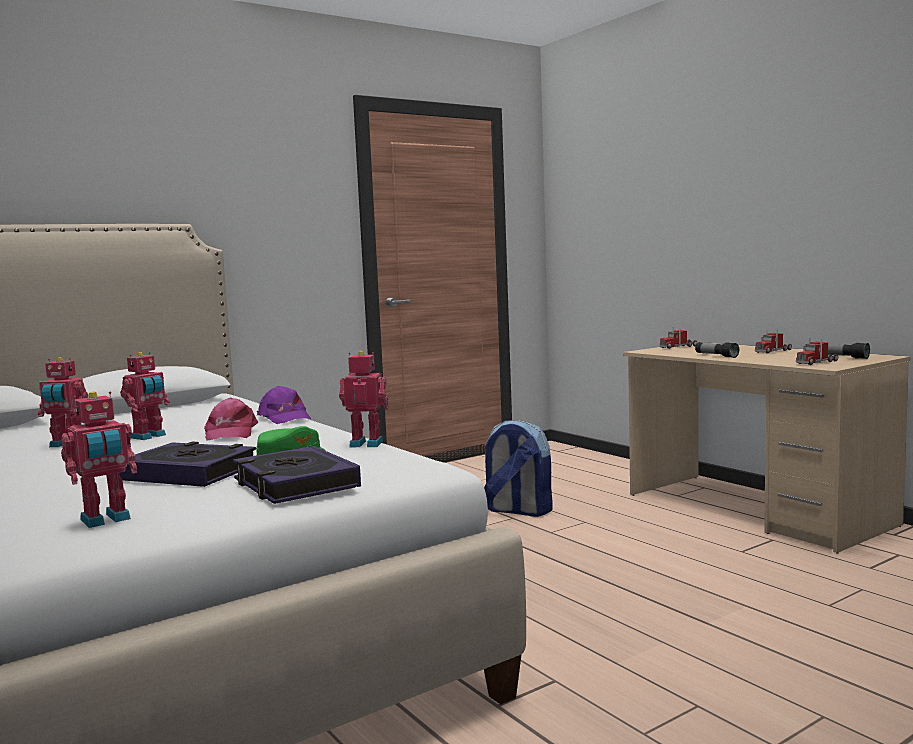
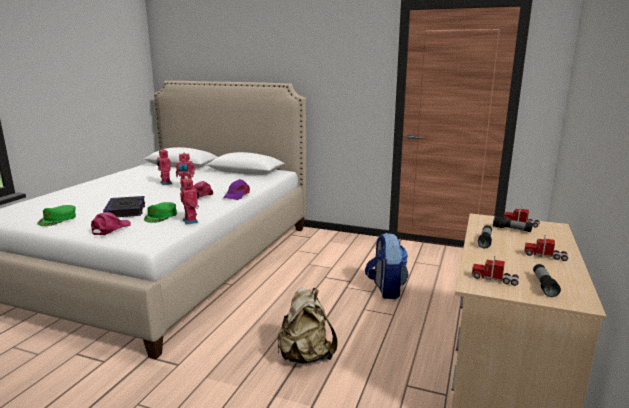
camera: 55 degrees right, 10 degrees up
(106, 520) = (58, 219): toy robot -> green cap
(295, 484) = (110, 229): book -> pink cap
(629, 586) = (306, 356): none -> beige backpack
(693, 349) = (511, 229): none -> flashlight

